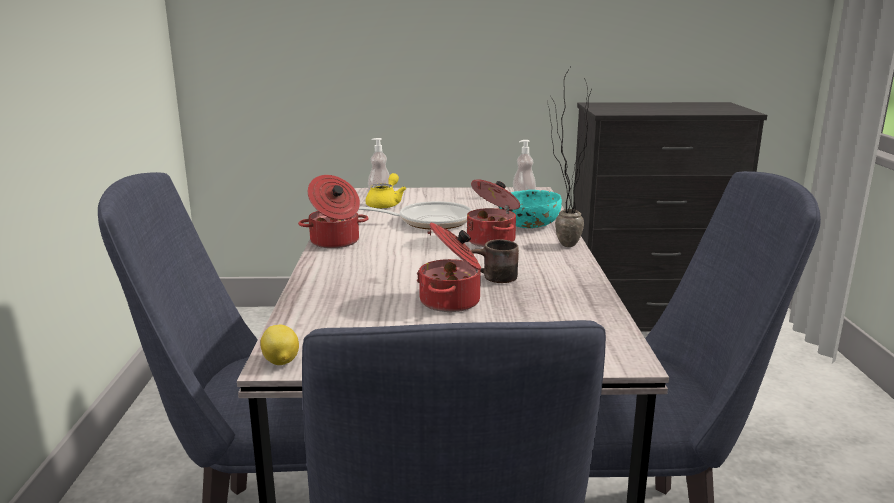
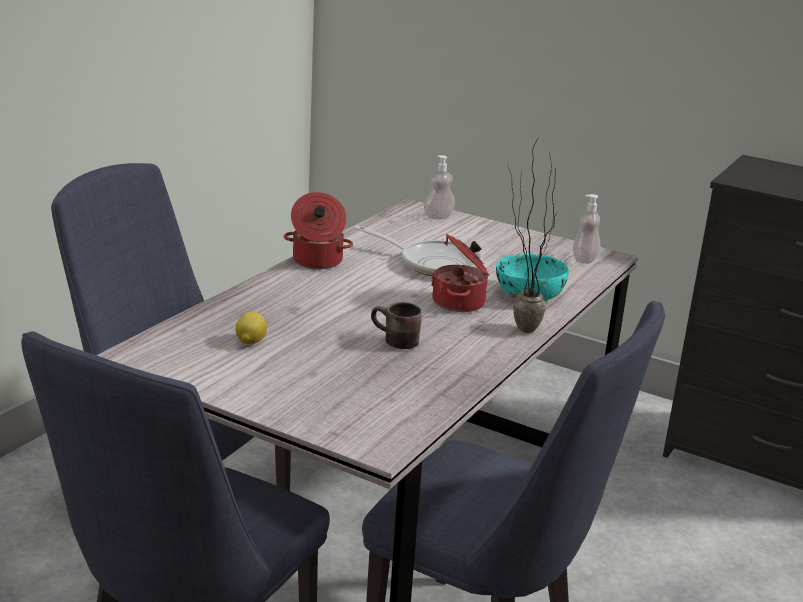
camera: 30 degrees right, 5 degrees up
(280, 362) = (132, 355): lemon -> lemon (250, 342)
(385, 204) = (424, 231): yellow teapot -> none
(451, 302) = (325, 350): cooking pot -> none

